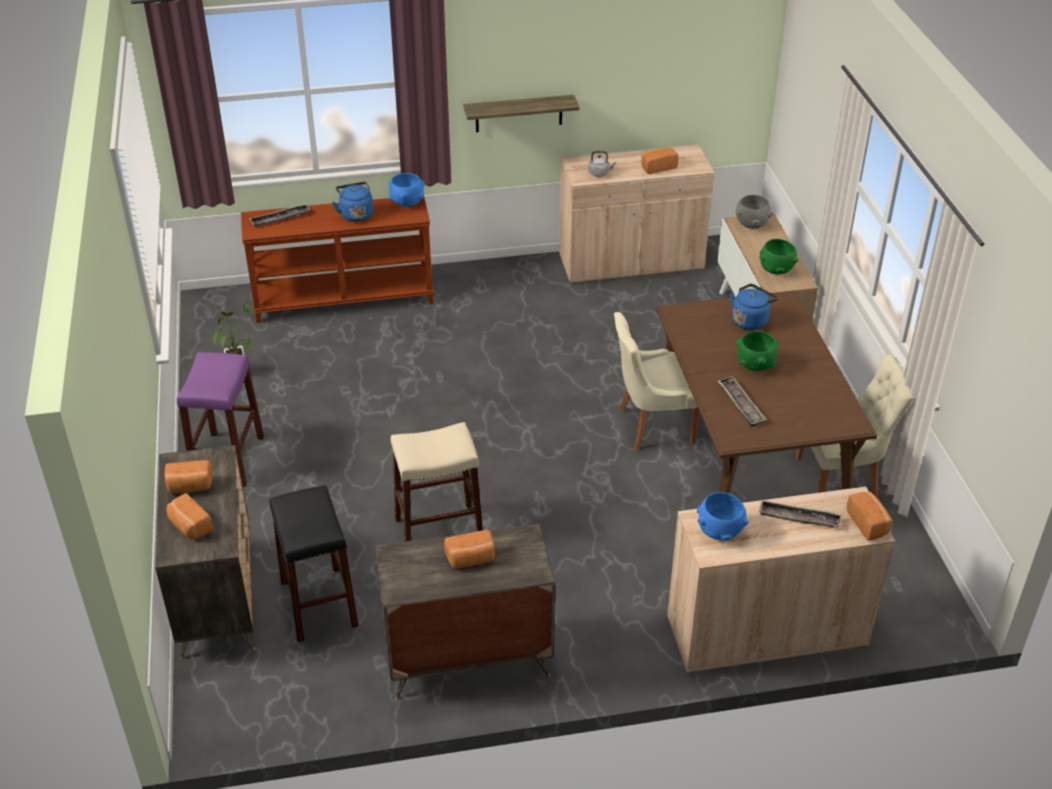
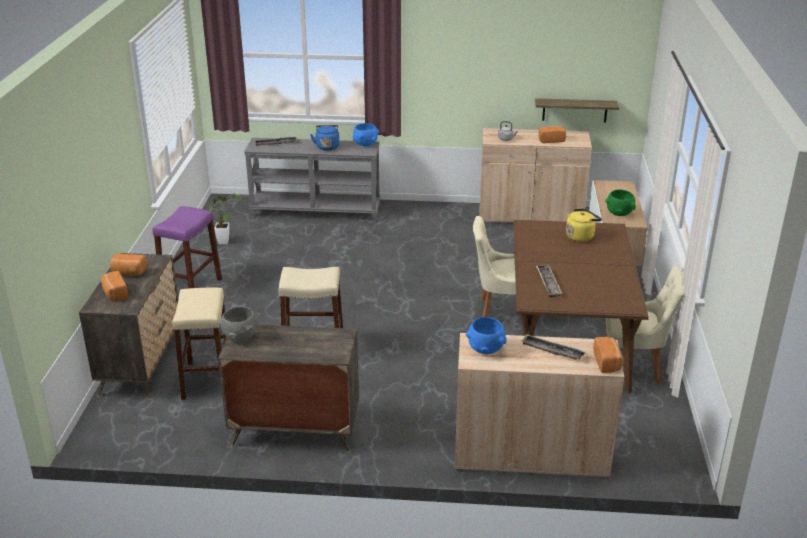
camera: 15 degrees right, 10 degrees down
(319, 603) = (207, 379): black stool -> beige stool
(344, 299) = (316, 211): brown console table -> grey console table
(471, 559) = (295, 341): bread -> none
(519, 113) = (453, 91): shelf -> shelf (574, 110)
(750, 320) = (581, 236): blue kettle -> yellow kettle
(751, 224) = (613, 186): grey bowl -> grey bowl (240, 337)
(754, 365) = (571, 262): green bowl -> none

